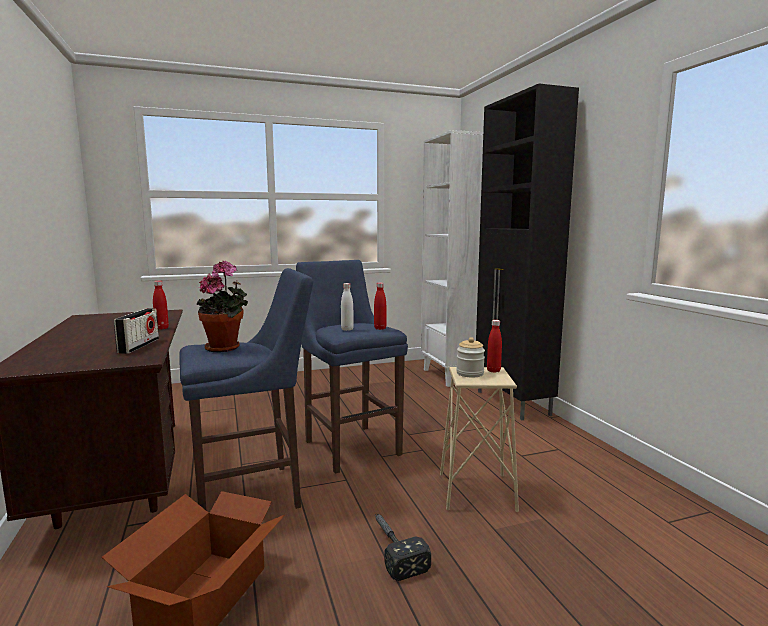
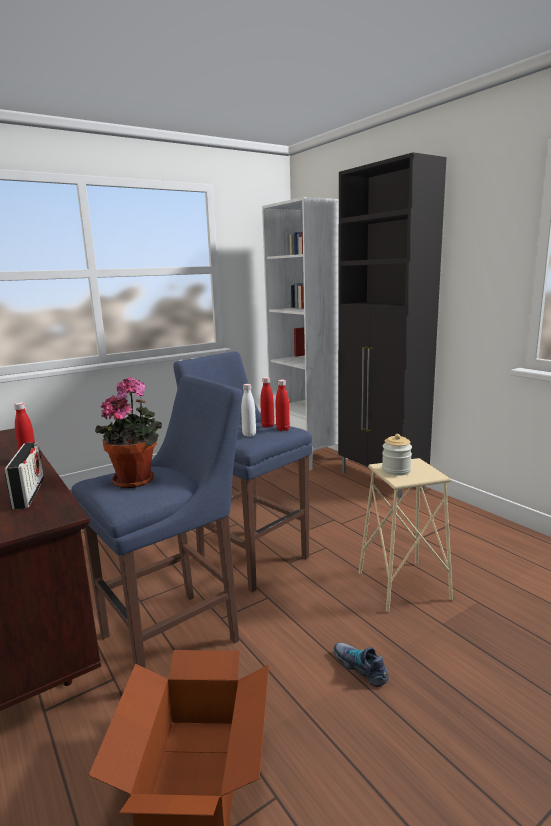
camera: 15 degrees left, 5 degrees up
(393, 548) = (360, 667): hammer -> shoe
(493, 371) = (415, 464): red bottle -> red bottle (267, 425)

